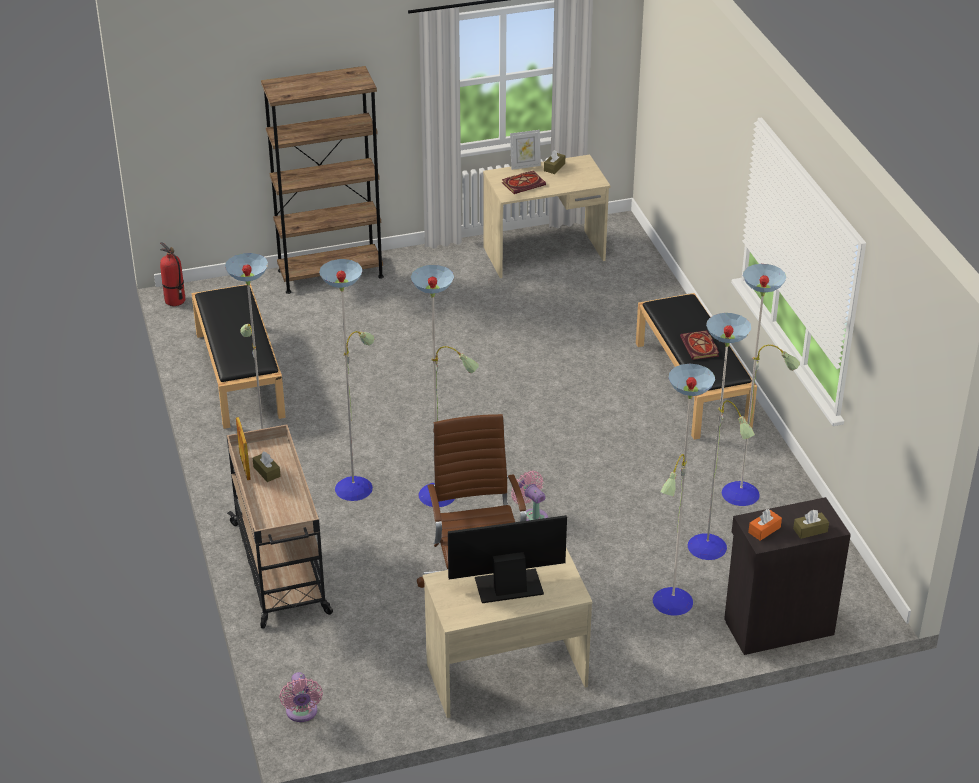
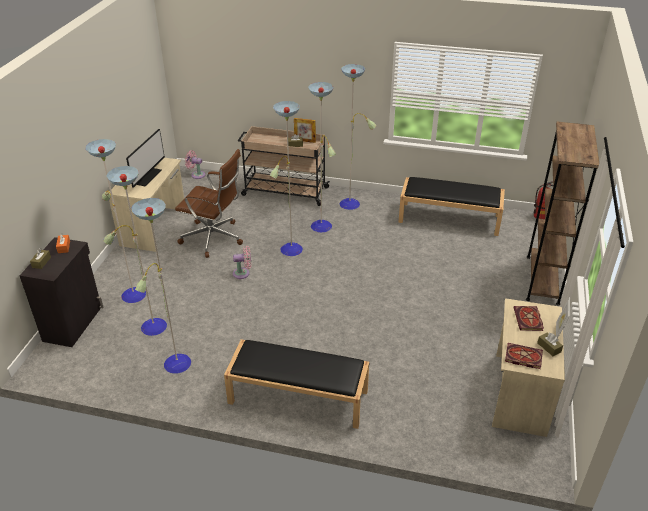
camera: 120 degrees right, 0 degrees up
(700, 347) = (284, 360): book -> book (522, 357)

